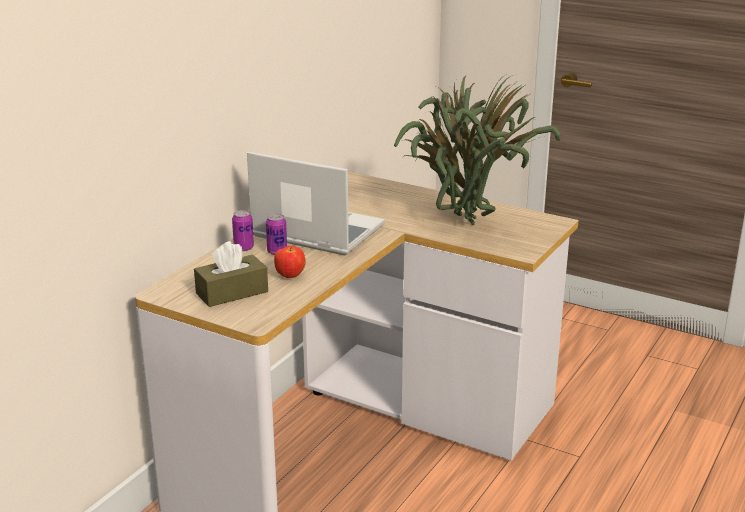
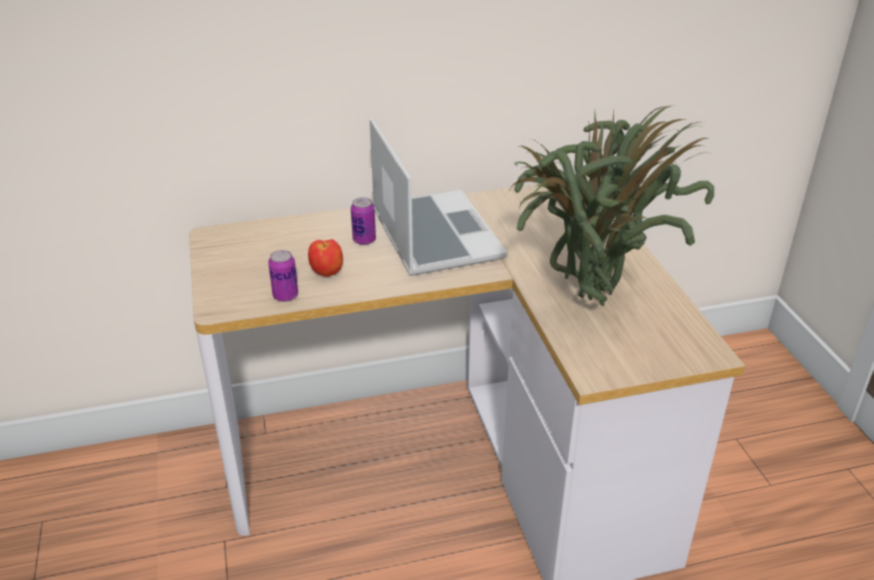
camera: 45 degrees right, 10 degrees up
(232, 292) = (256, 265): brown tissue box -> none
(244, 248) = (346, 222): can -> can (285, 296)

